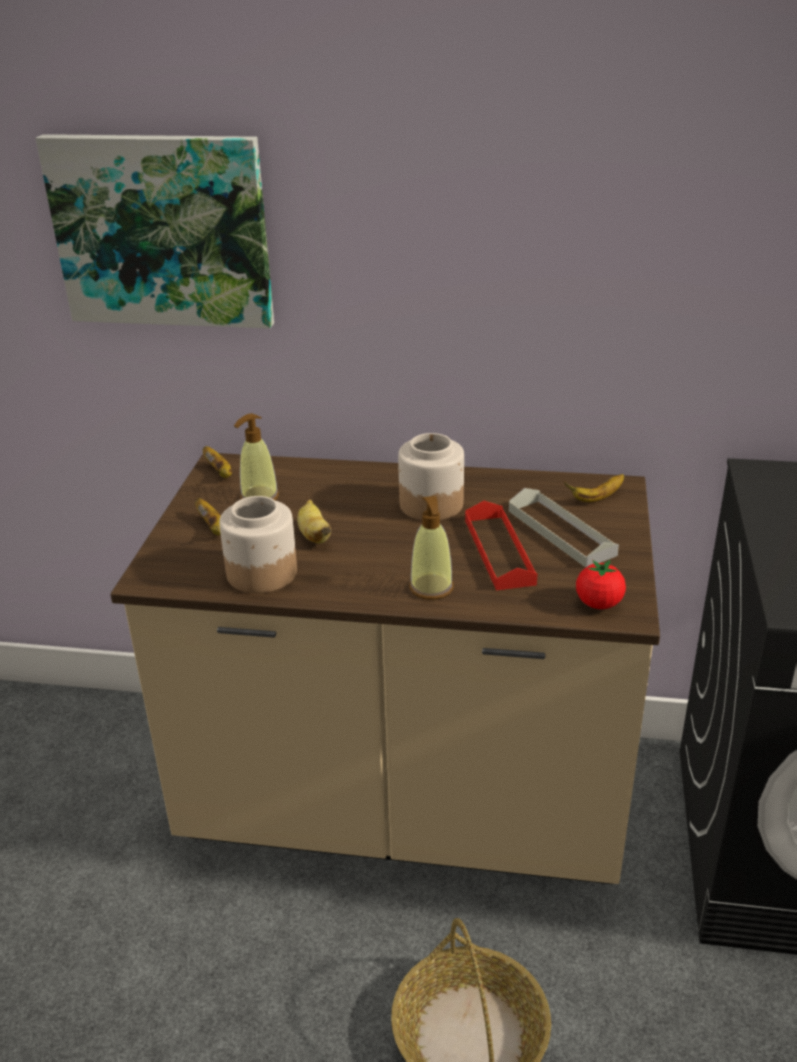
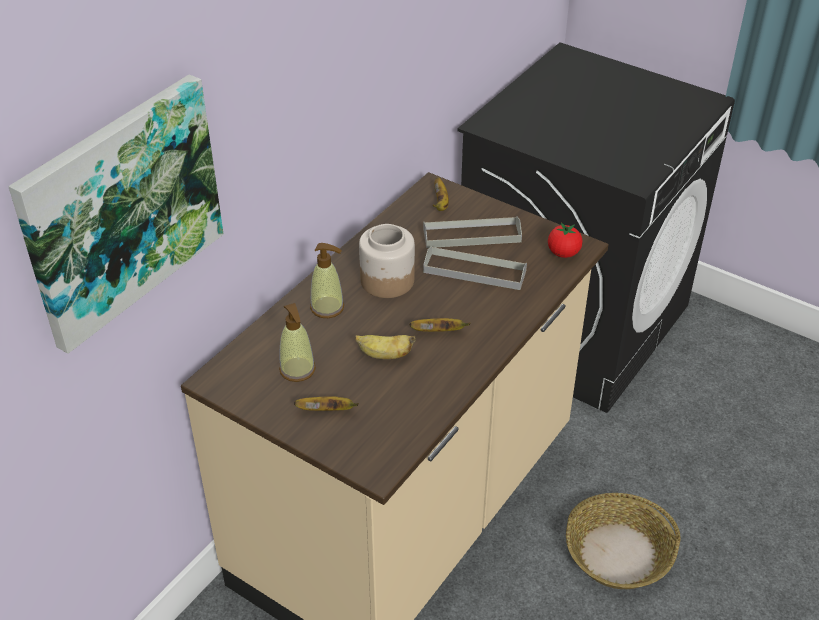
camera: 65 degrees left, 10 degrees up
(220, 472) = (232, 383): banana -> banana (439, 331)
(261, 573) = (418, 400): jar -> none
(431, 588) = (497, 318): soap dispenser -> soap dispenser (327, 307)
(499, 551) = (474, 271): red tray -> grey tray

